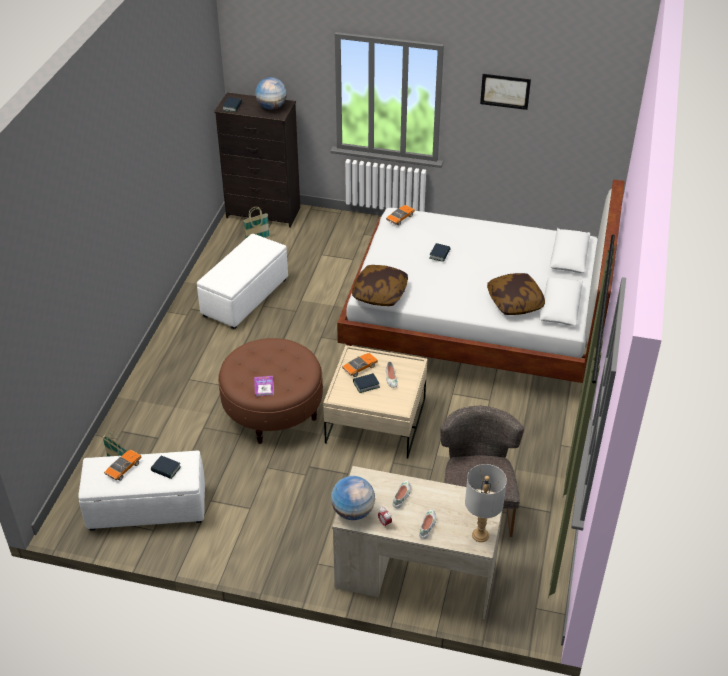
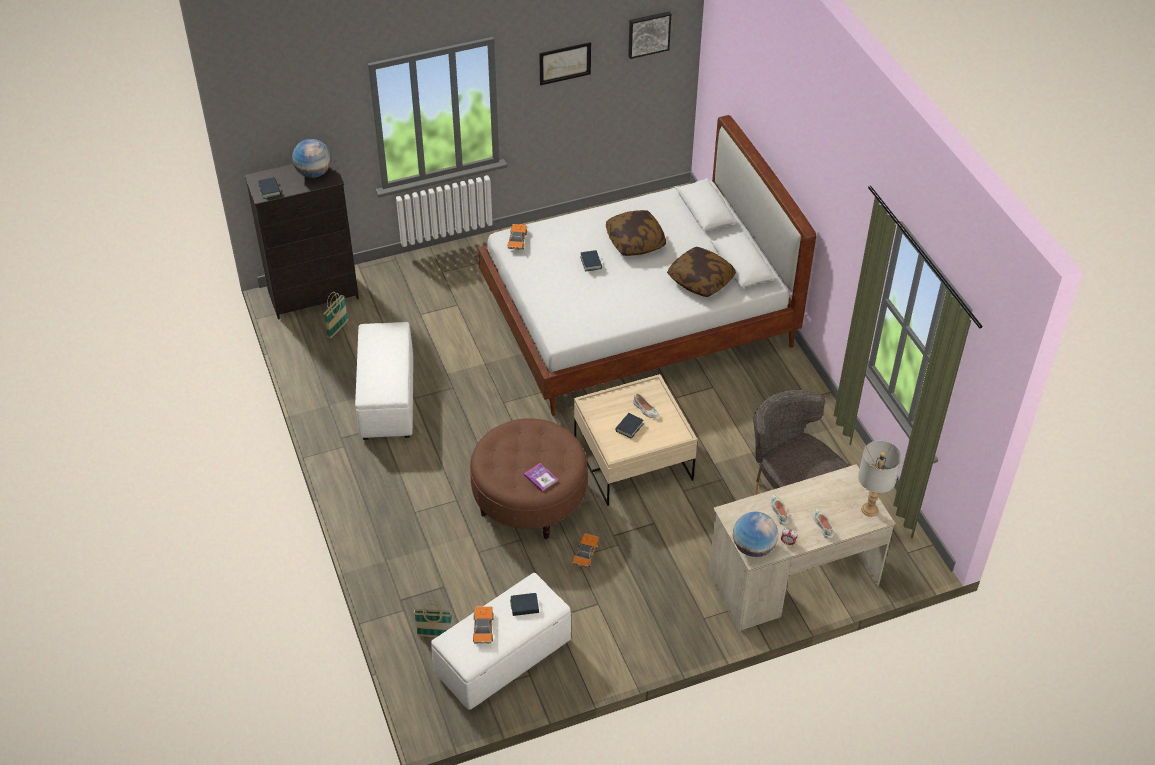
camera: 35 degrees left, 5 degrees up
(360, 367) = (608, 413): toy car -> toy car (586, 554)
(380, 293) = (573, 330): pillow -> pillow (635, 241)
(587, 90) = (648, 33): none -> picture

